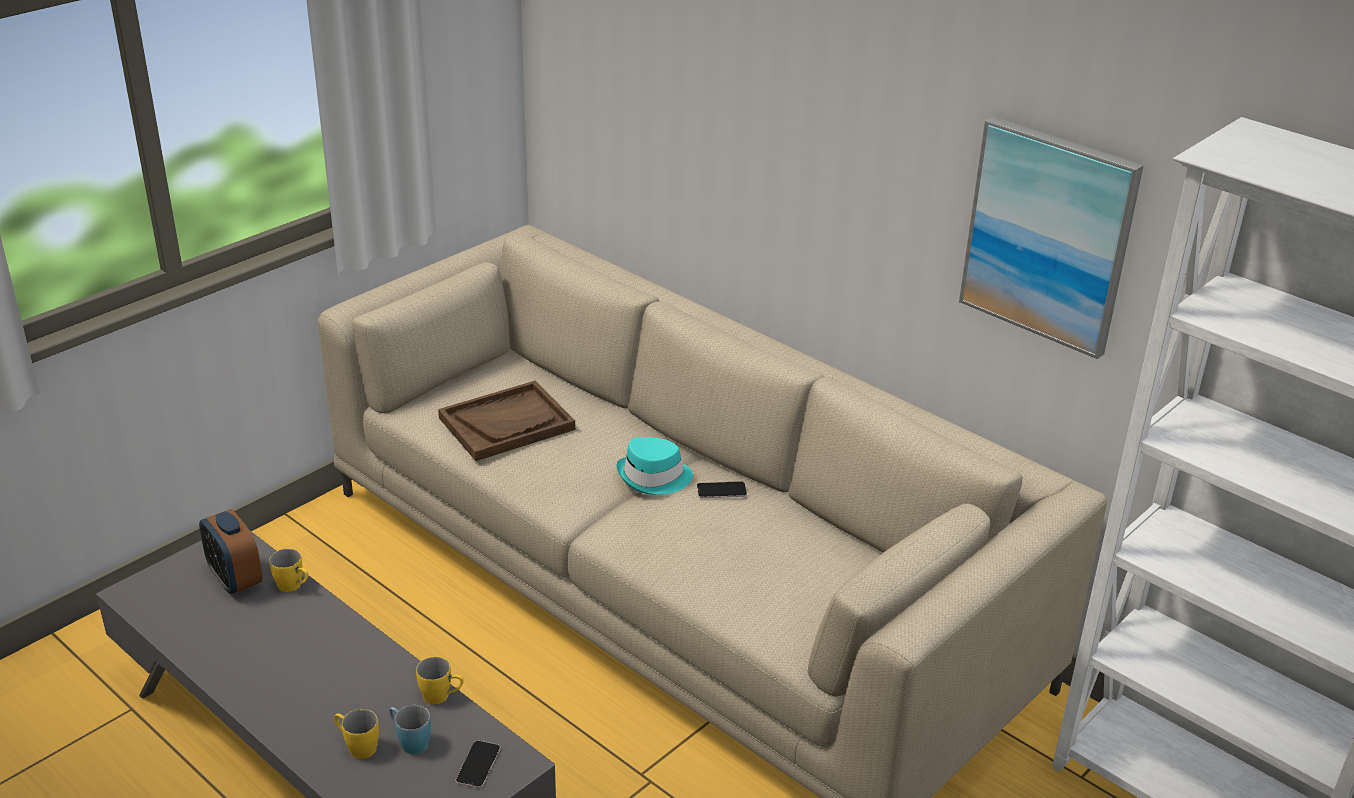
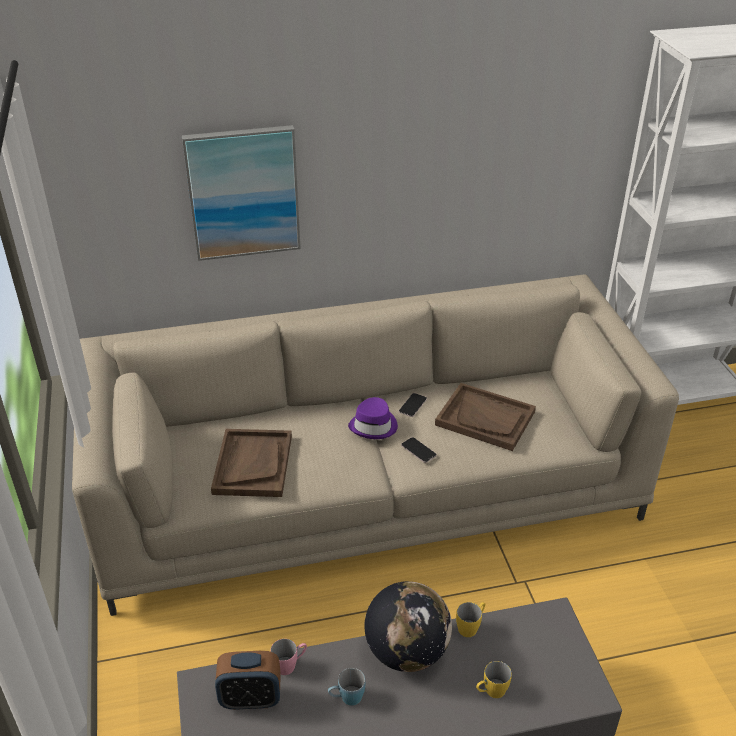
camera: 55 degrees left, 5 degrees up
(294, 586) = (290, 664): yellow mug -> pink mug
(368, 661) = (407, 652): none -> globe
(409, 741) = (503, 661): blue mug -> blue mug (346, 698)
(478, 765) = (547, 634): phone -> phone (418, 450)
(654, 477) = (374, 426): turquoise hat -> purple hat
(758, 554) = (485, 418): none -> brown tray
(1048, 235) = (535, 146): picture -> picture (243, 193)

